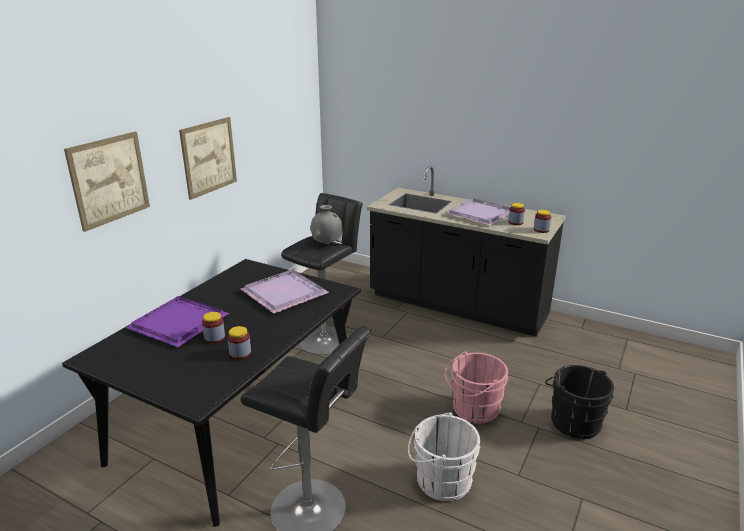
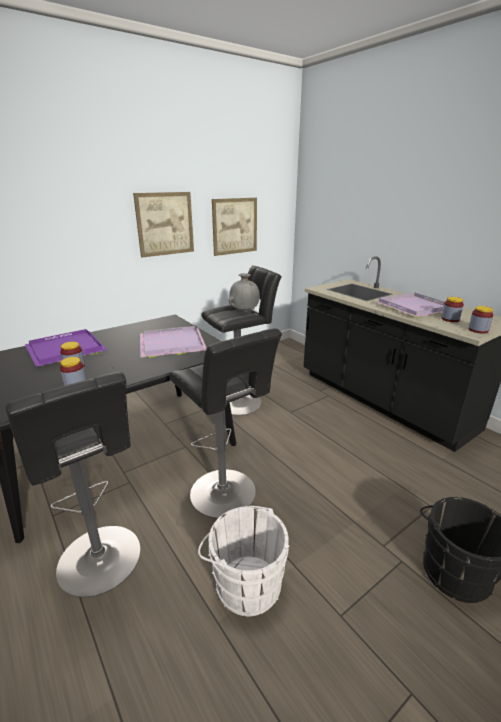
camera: 25 degrees right, 0 degrees up
(109, 180) = (54, 223): picture -> picture (235, 226)
(378, 425) = (226, 495): none -> black stool
(473, 409) = (334, 511): pink bucket -> none

